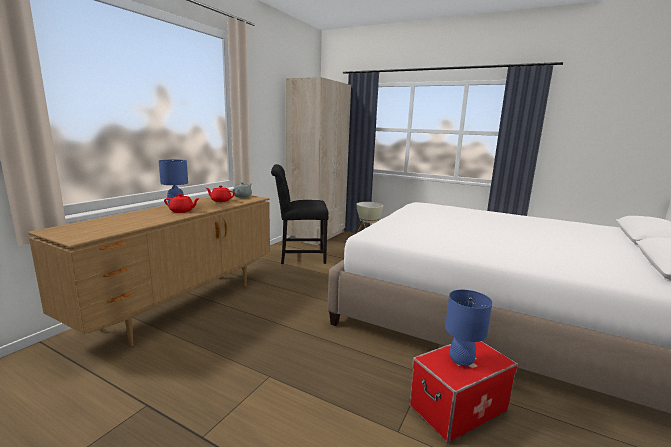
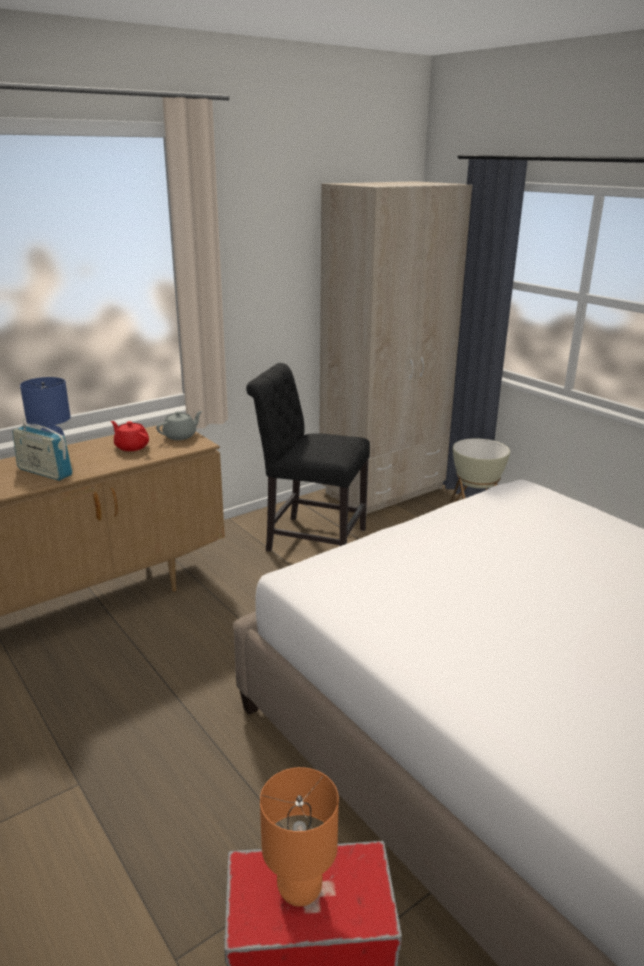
camera: 25 degrees right, 10 degrees up
(182, 211) = (45, 472): red teapot -> radio
(462, 362) = (299, 893): blue table lamp -> orange table lamp

